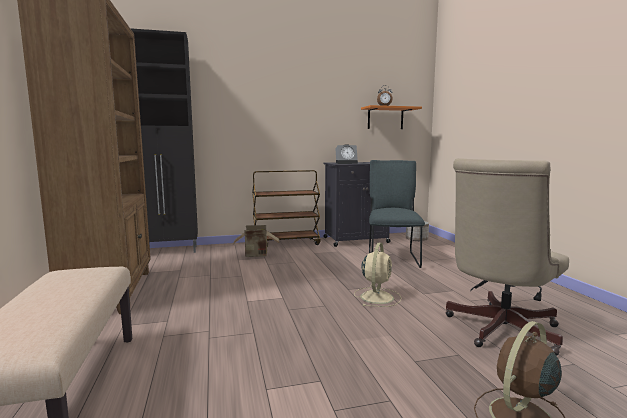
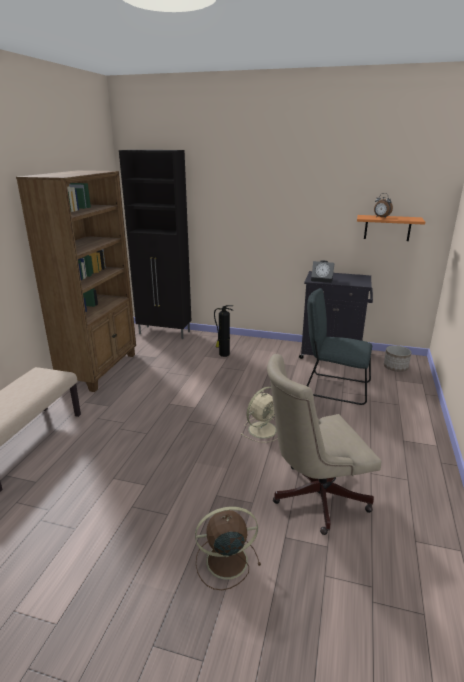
camera: 30 degrees right, 15 degrees up
(257, 255) = (223, 354): cardboard box -> fire extinguisher
(286, 243) = (262, 344): brown cart -> none
(392, 258) = (334, 388): grey chair -> grey chair turned 105 degrees counterclockwise

